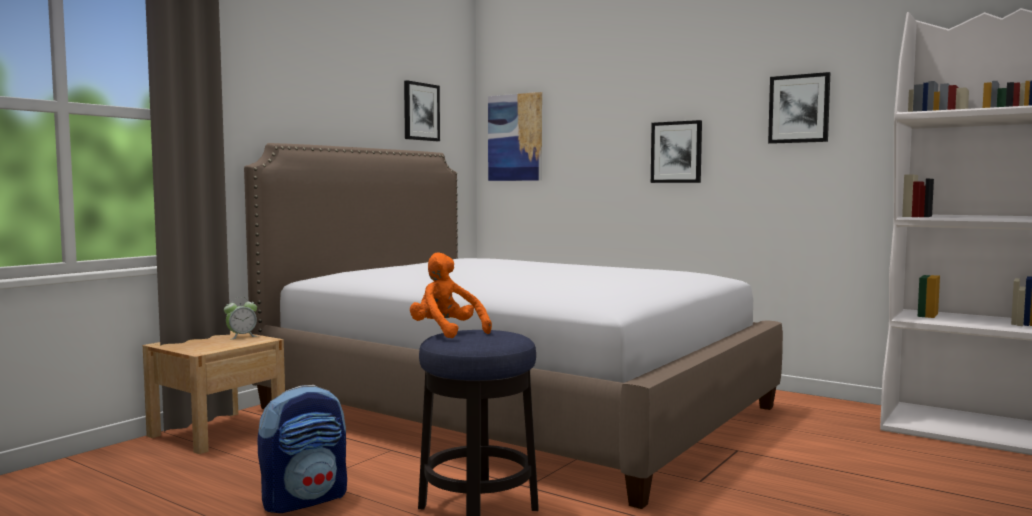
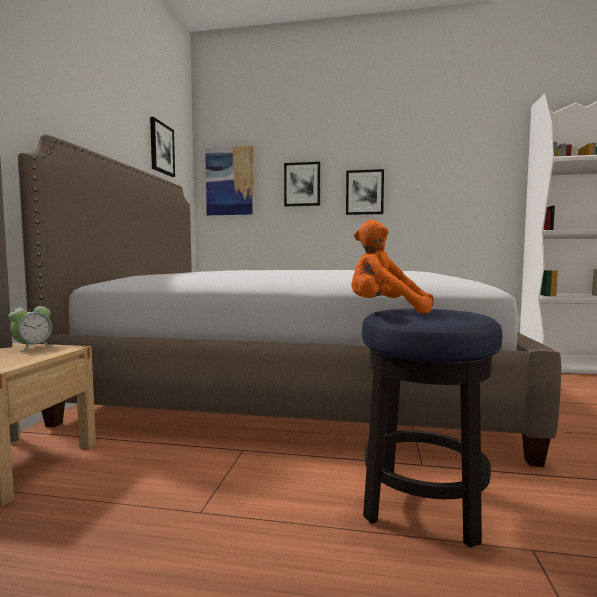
camera: 25 degrees left, 0 degrees up
(305, 500) = (221, 547): backpack -> none
(799, 109) = (454, 162): picture -> picture (302, 184)

